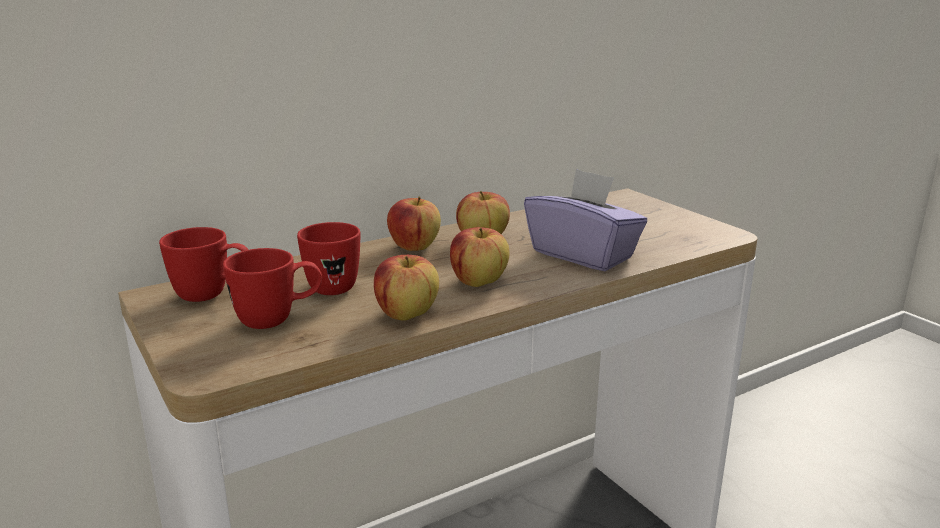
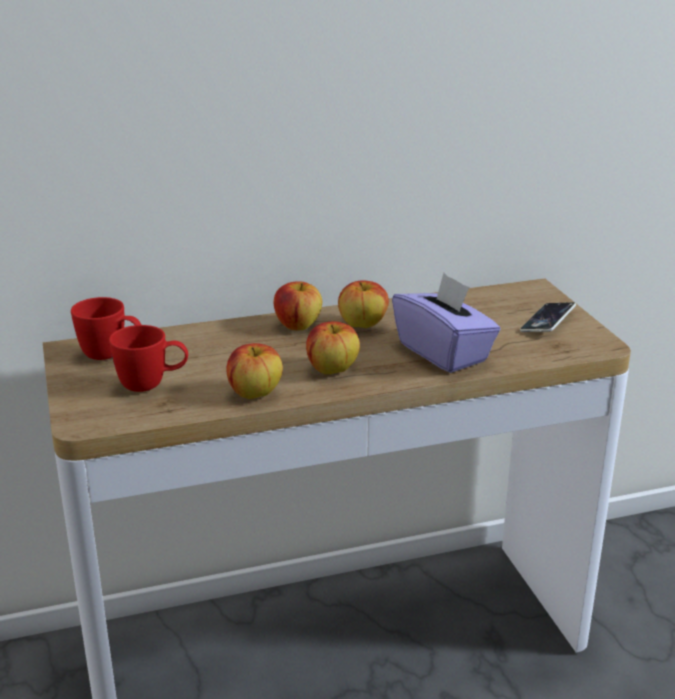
camera: 15 degrees right, 5 degrees up
(331, 285) = (209, 357): red mug -> none
(660, 220) = (547, 322): none -> phone

